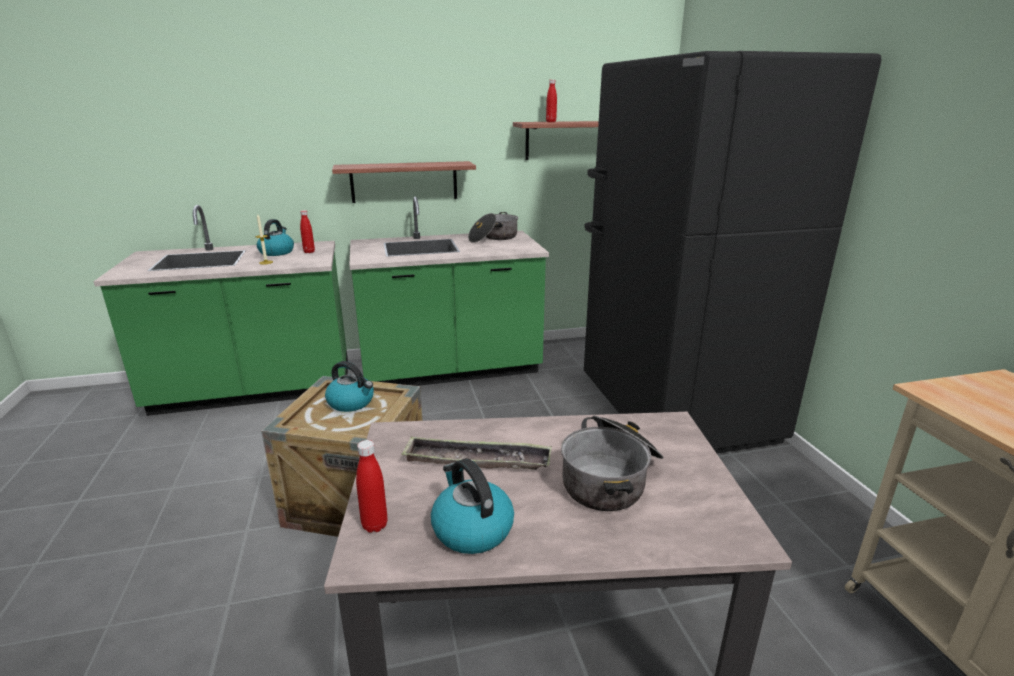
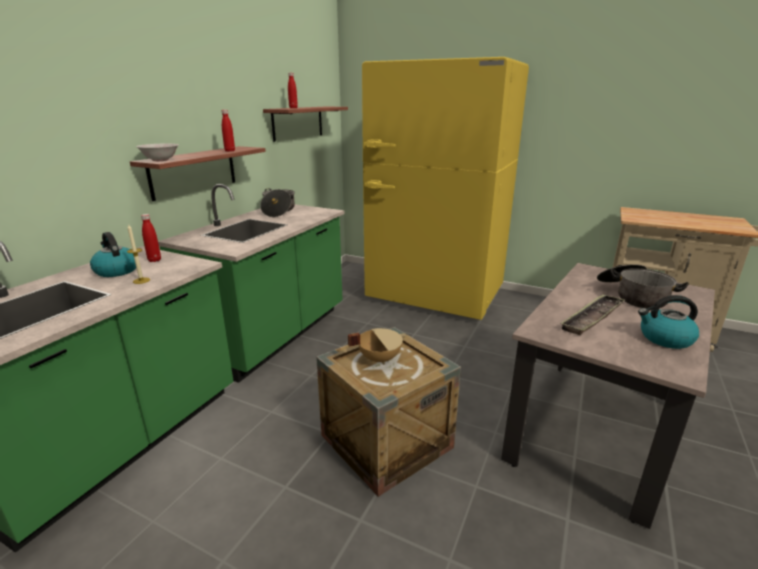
camera: 50 degrees left, 0 degrees up
(348, 166) = (160, 160): none -> white bowl
(352, 402) = (379, 358): kettle -> beige cooking pot
(375, 525) = (648, 362): red bottle -> red bottle (230, 151)
(674, 409) = (435, 295): black fridge -> yellow fridge

